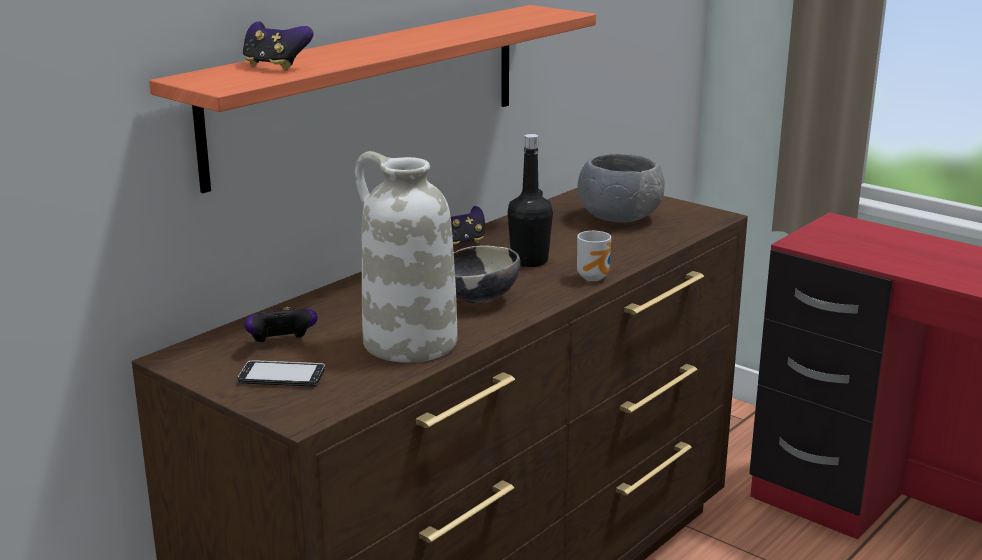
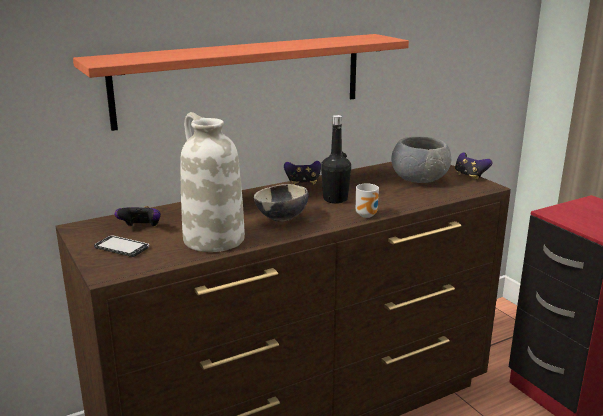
camera: 20 degrees right, 0 degrees up
(275, 66) = (153, 55): game controller -> game controller (470, 176)

